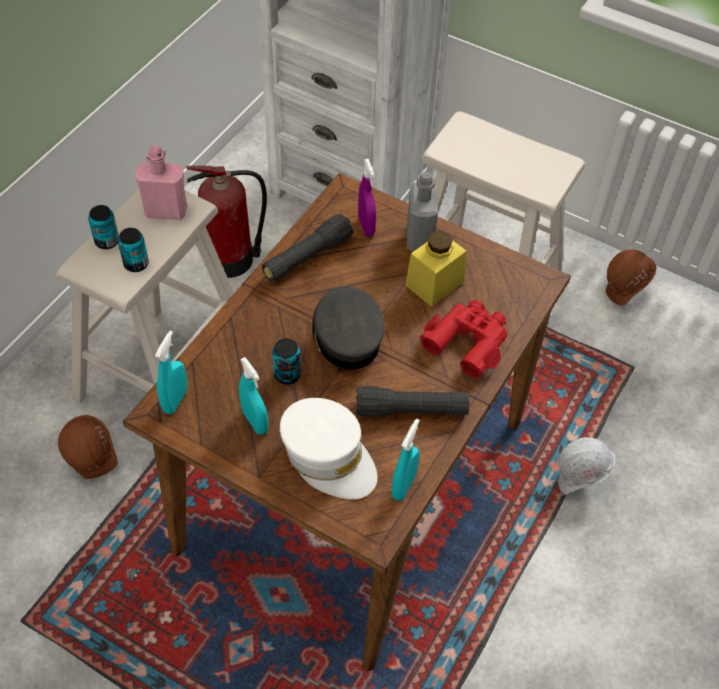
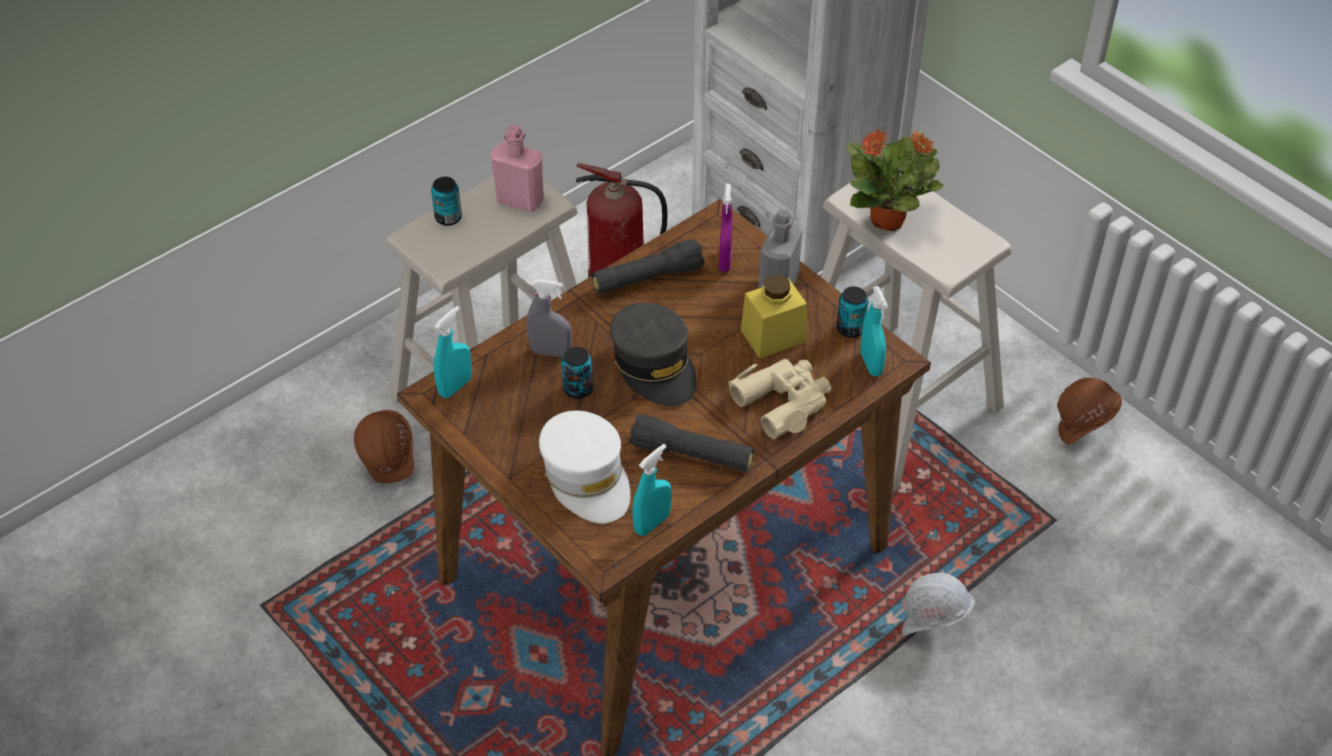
camera: 20 degrees right, 5 degrees down
(136, 264) = (469, 247): can -> can (850, 329)
(249, 345) = (550, 352): none -> grey spray bottle
(255, 421) = (526, 426): turquoise spray bottle -> turquoise spray bottle (871, 364)
(345, 335) = (655, 365): grey cap -> grey cap turned 150 degrees clockwise
(468, 341) = (783, 401): red binoculars -> beige binoculars
(481, 161) = (889, 220): none -> potted plant

